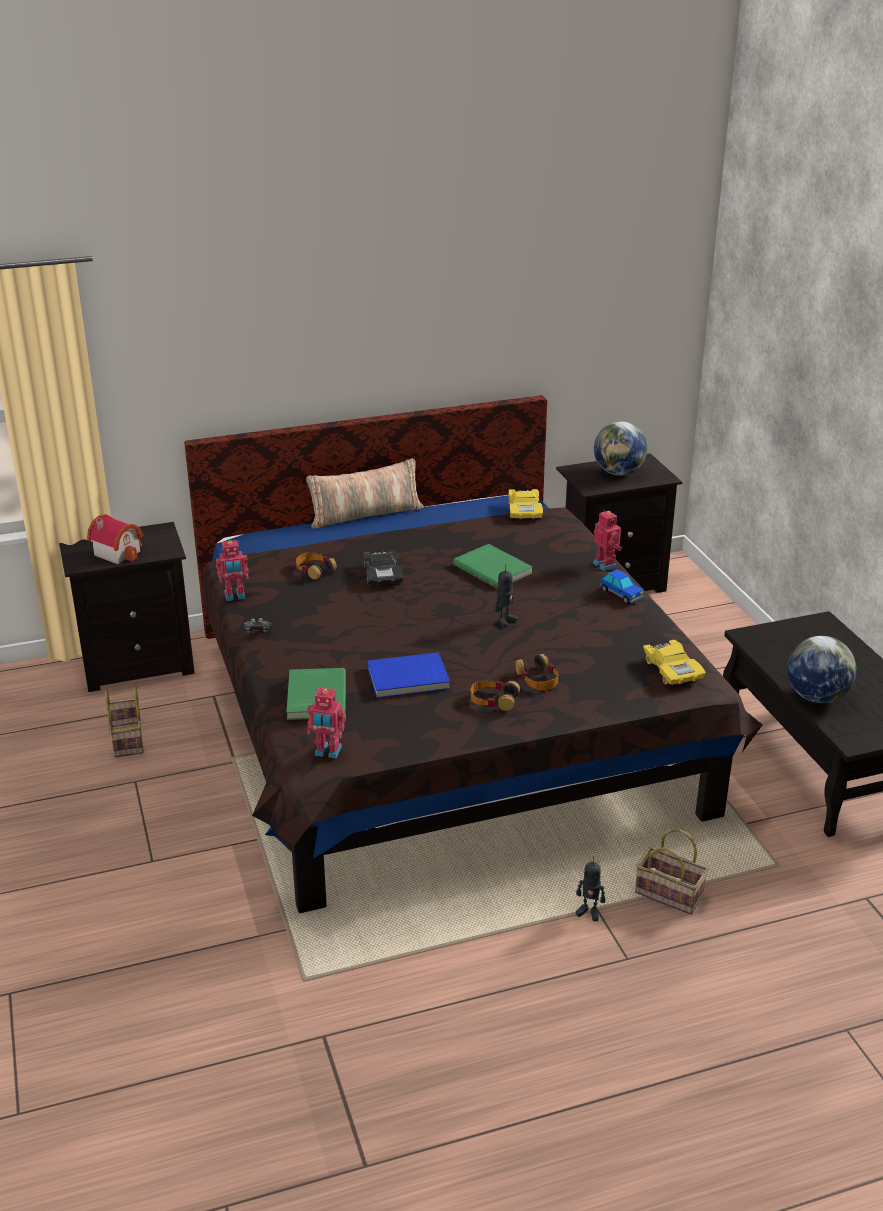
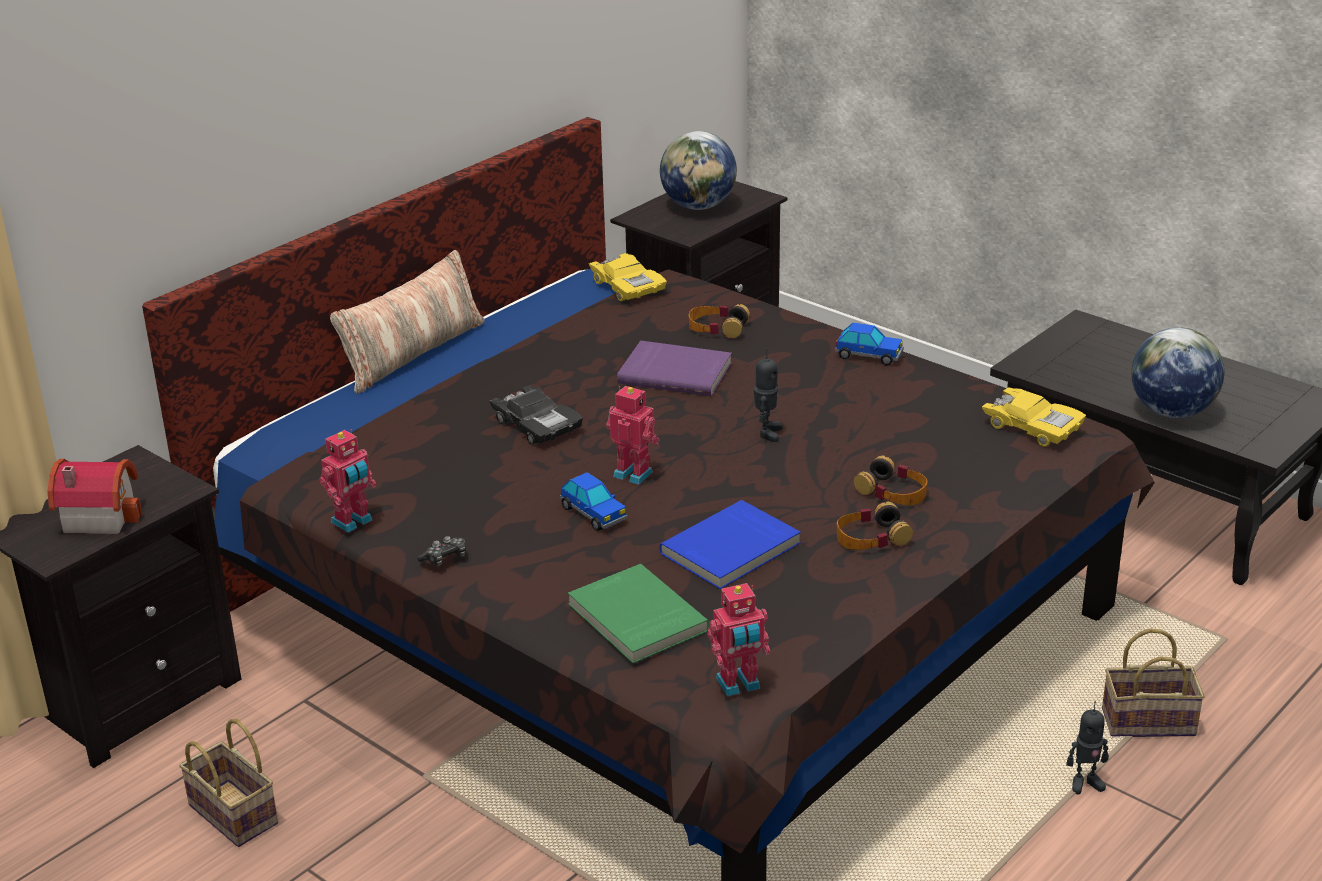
camera: 30 degrees left, 0 degrees up
(314, 570) = (432, 448): headphones -> headphones (717, 328)
(357, 633) = (594, 514): none -> toy car
(493, 569) = (675, 372): green book -> purple book
(606, 564) = (807, 324): toy robot -> toy robot (634, 473)

